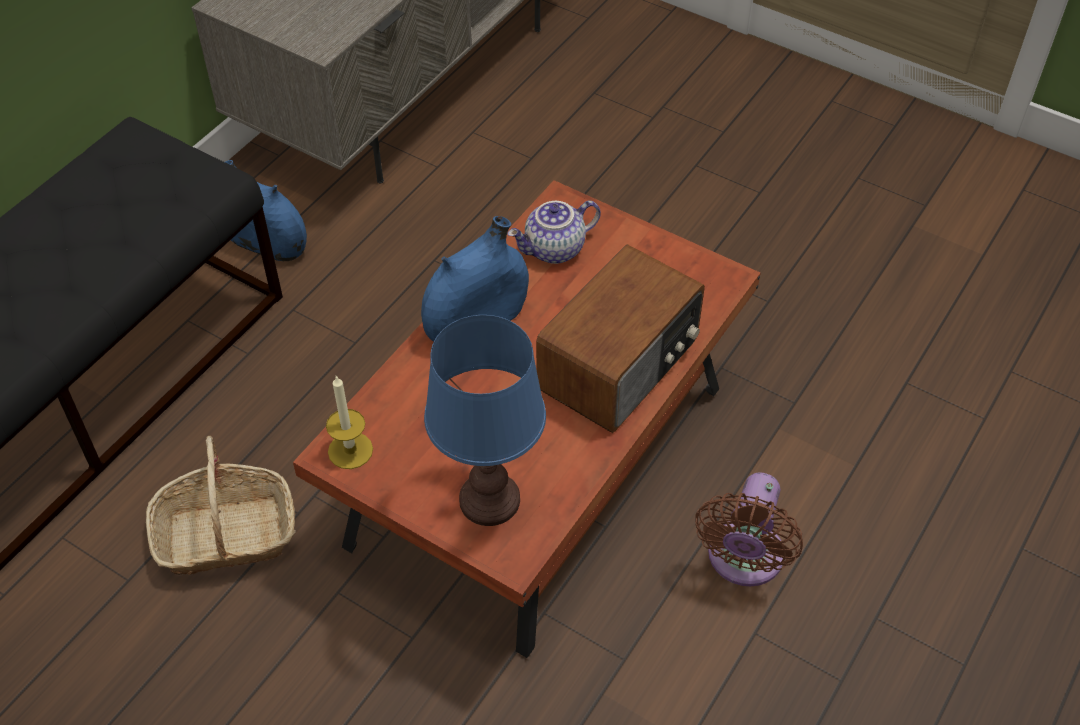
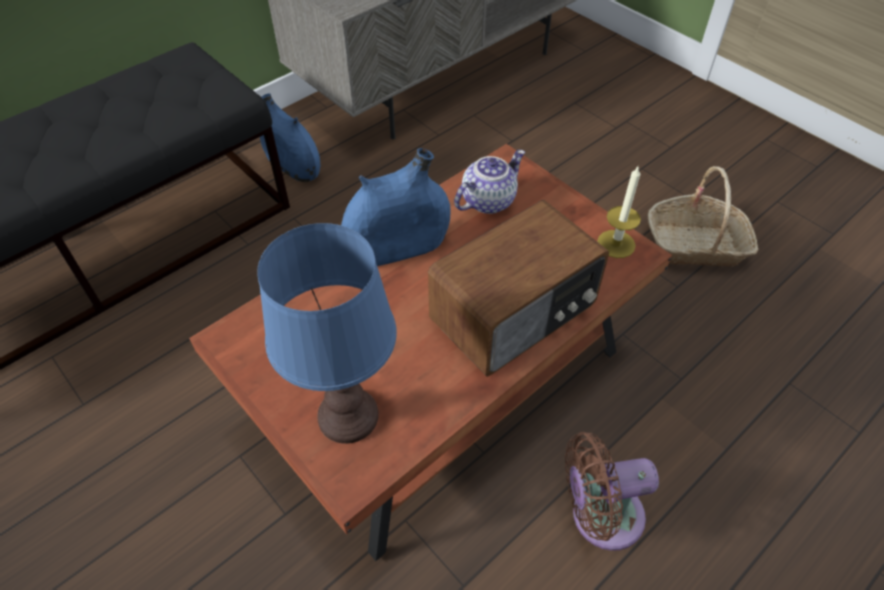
camera: 15 degrees right, 0 degrees up
(226, 535) = (173, 384): basket -> basket (695, 245)
(350, 450) = (242, 339): candle -> candle (616, 244)
(554, 250) = (487, 200): teapot -> teapot turned 150 degrees clockwise
(743, 560) = (599, 516): brown fan -> brown fan turned 45 degrees clockwise

